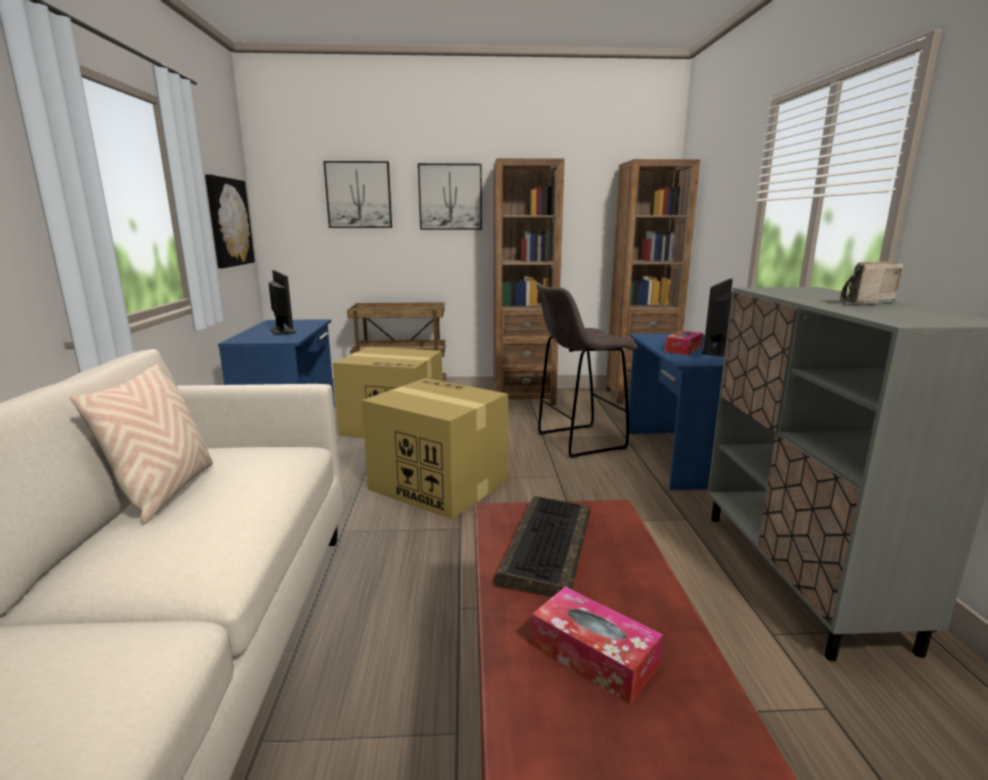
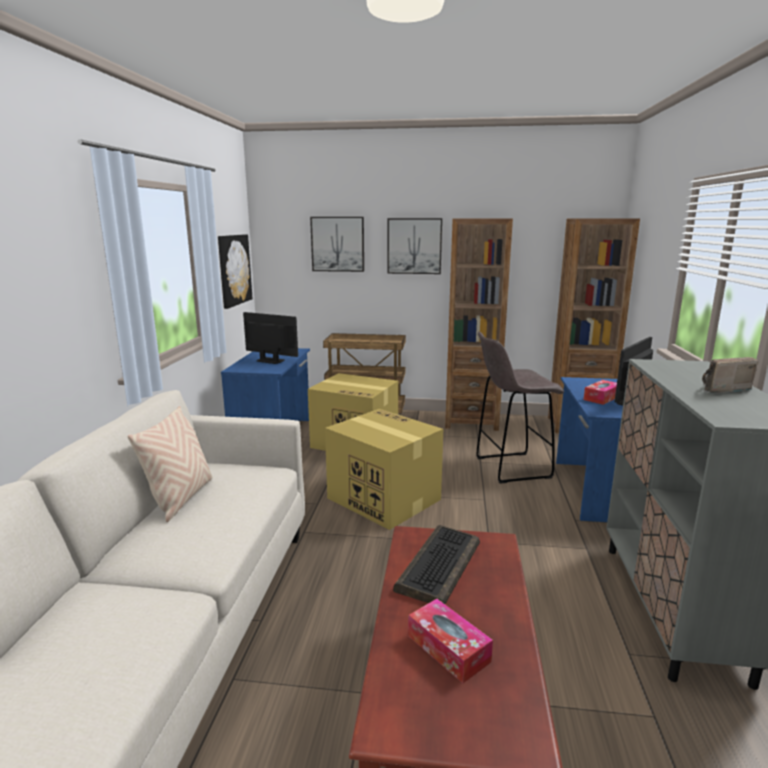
camera: 10 degrees right, 0 degrees up
(283, 331) = (270, 361): monitor -> monitor turned 45 degrees counterclockwise

